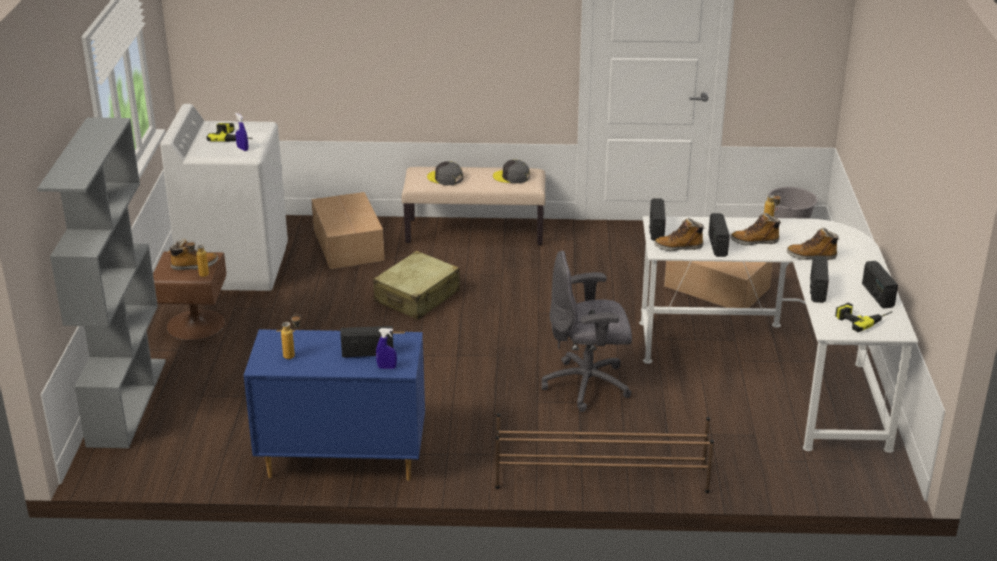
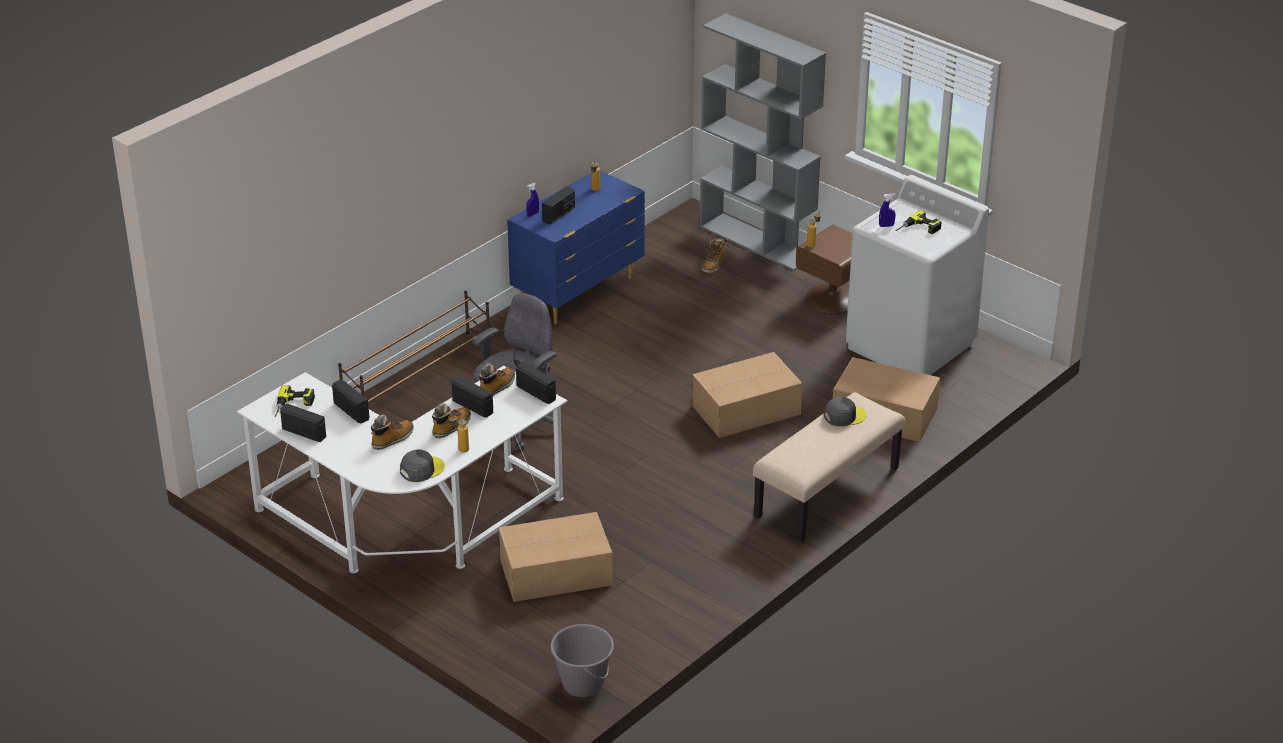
camera: 130 degrees right, 5 degrees up
(194, 266) = (830, 246): boot -> boot (713, 265)
(417, 297) = (748, 410): beige suitcase -> cardboard box
(511, 177) = (801, 453): grey cap -> grey cap (421, 469)

